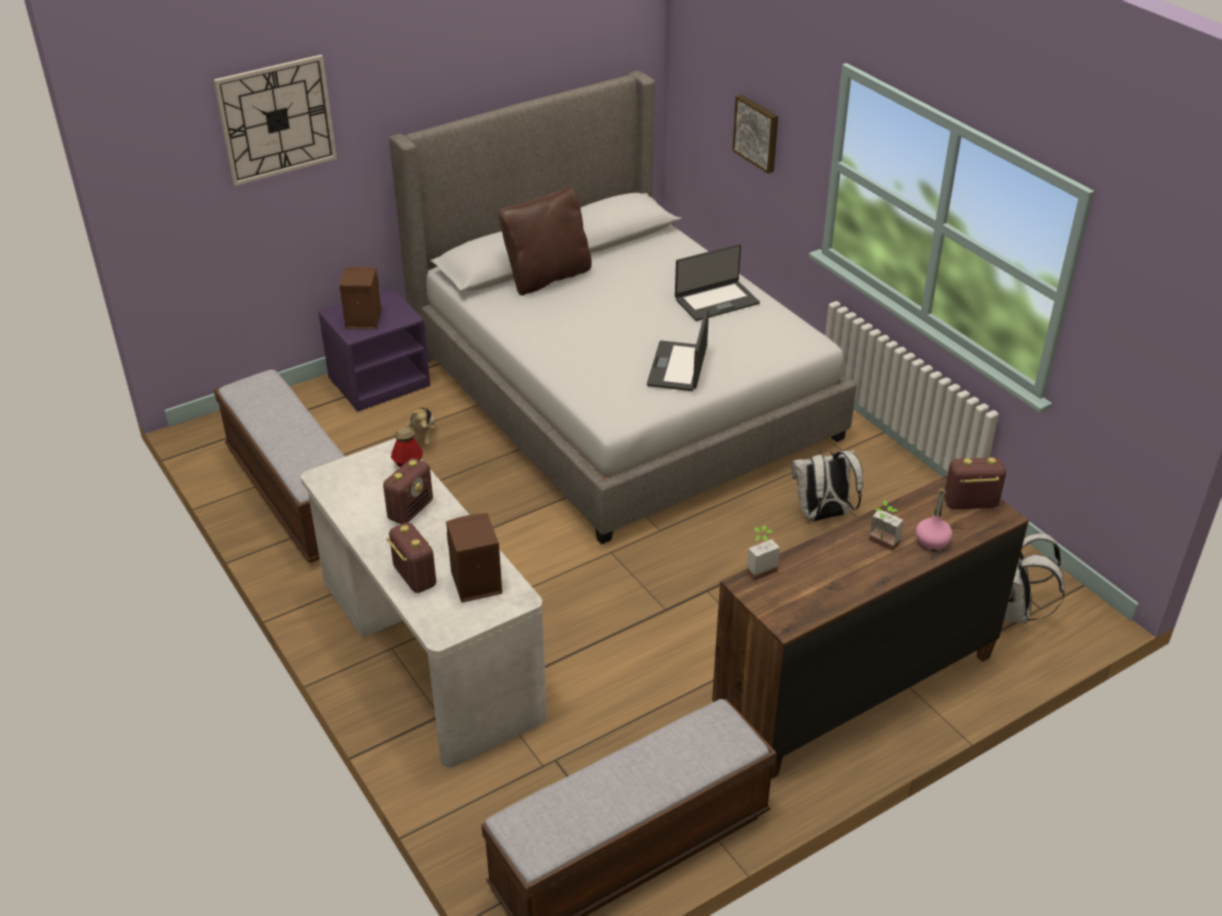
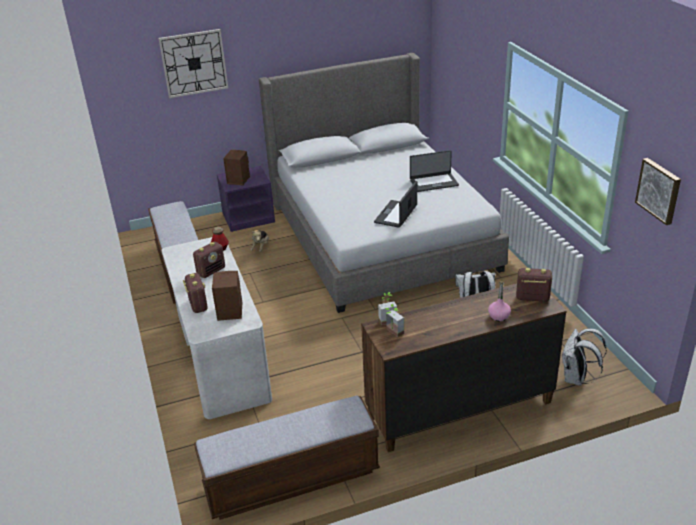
camera: 15 degrees right, 5 degrees down
(547, 277) = (342, 164): brown pillow -> none
(757, 133) = (471, 87): picture -> picture (659, 190)
(881, 545) = (466, 314): potted plant -> potted plant (392, 332)

